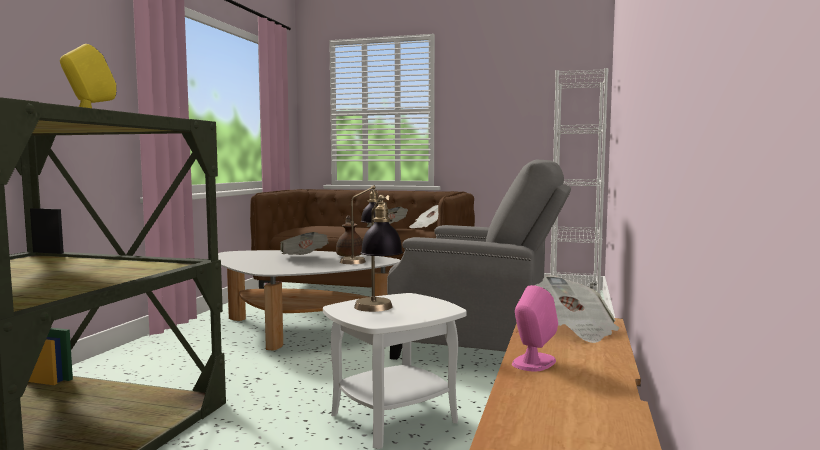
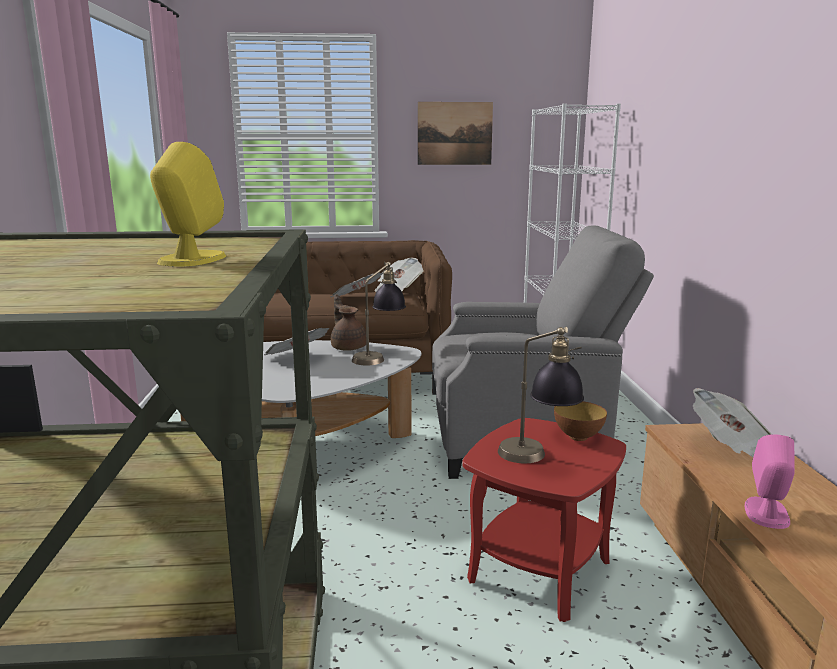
camera: 20 degrees left, 10 degrees up
(393, 419) = (539, 572): white side table -> red side table
(433, 304) = (578, 437): none -> bowl
(495, 107) = (454, 133): none -> picture

